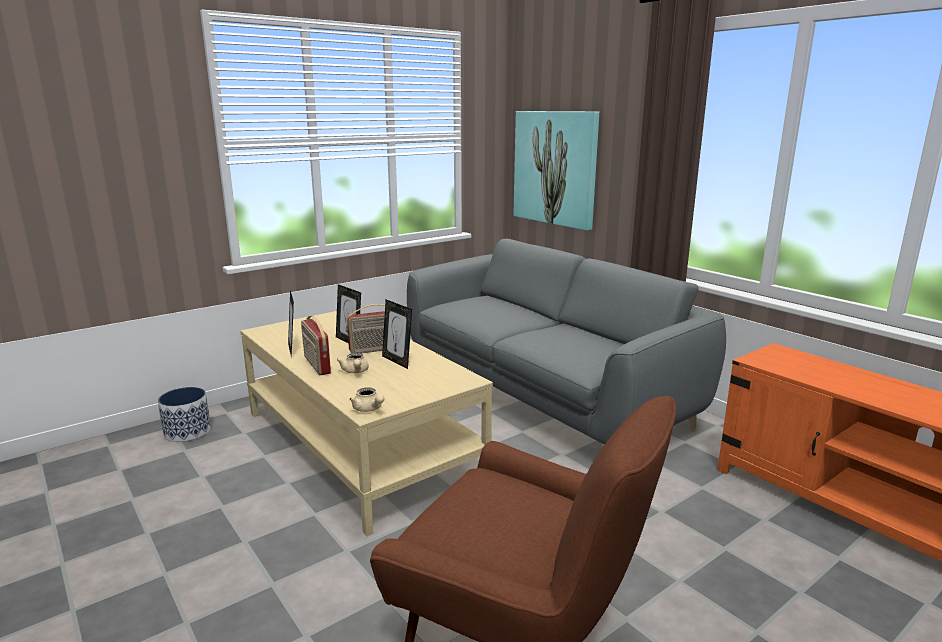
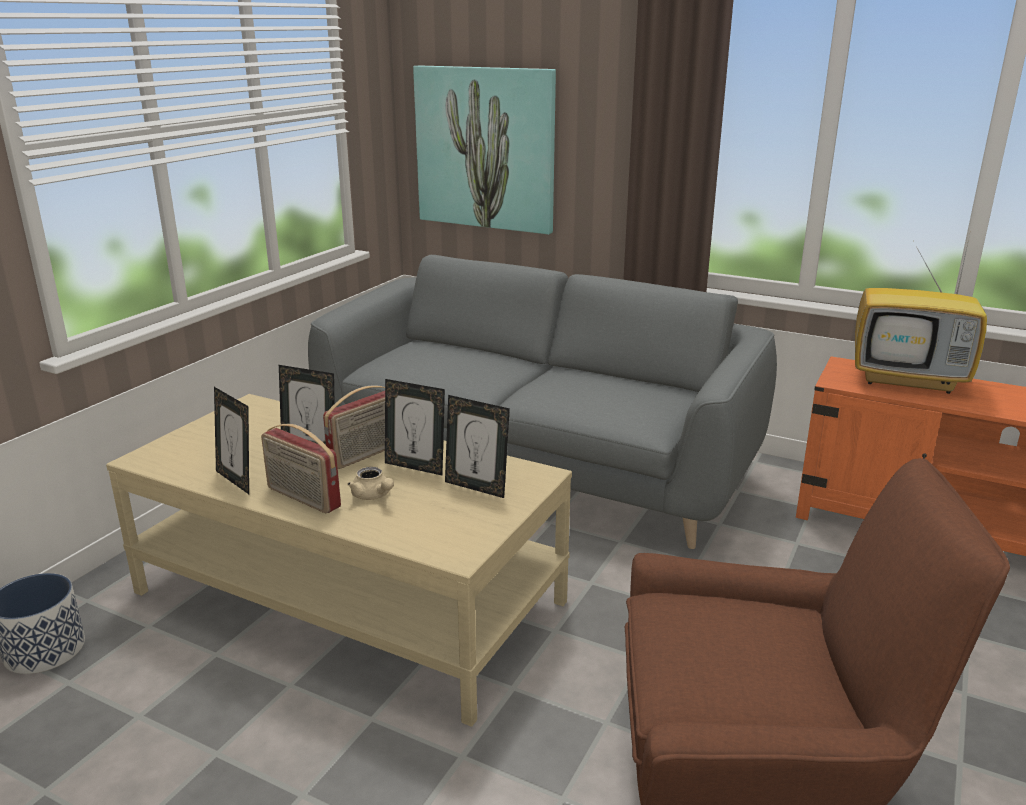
camera: 25 degrees left, 5 degrees up
(369, 409) = (456, 550): beige teapot -> none
(420, 379) = (476, 487): none -> picture frame
(825, 369) = (909, 380): none -> television

